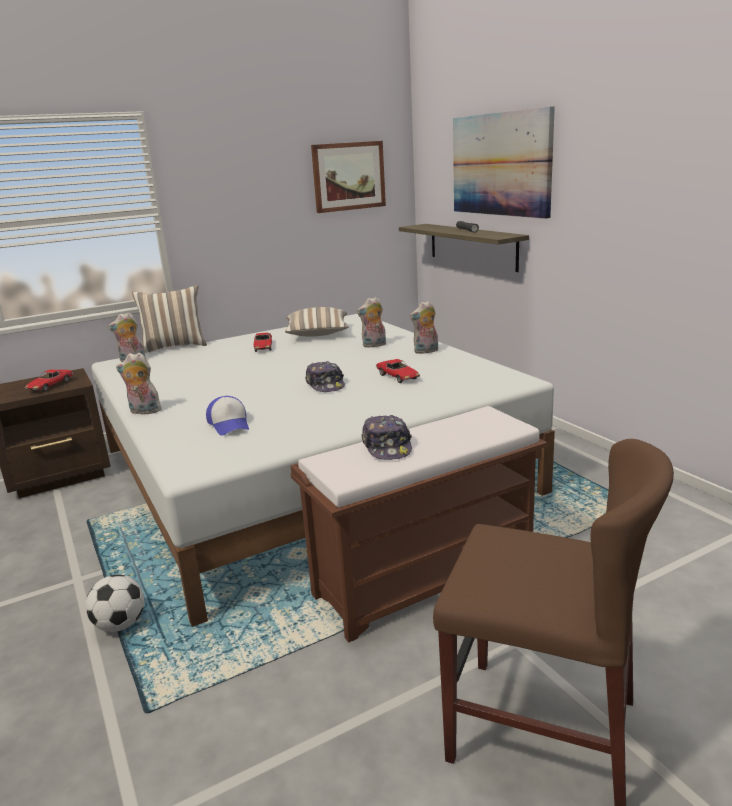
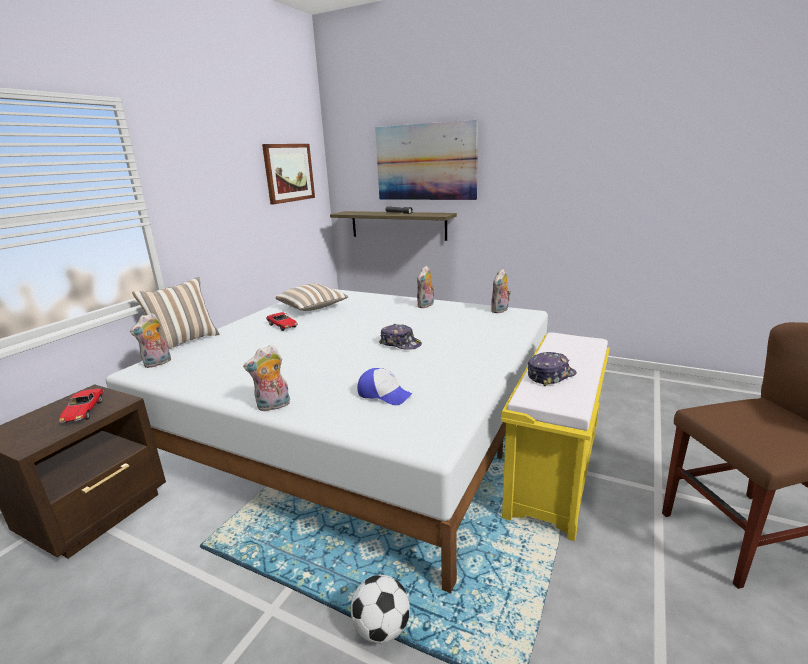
camera: 35 degrees left, 0 degrees up
(374, 345) = (378, 308): plush toy -> plush toy (500, 310)
(387, 447) = (550, 375): cap -> cap turned 75 degrees counterclockwise
(398, 377) = (443, 326): toy car -> none
(426, 577) = (553, 470): brown bench -> yellow bench

